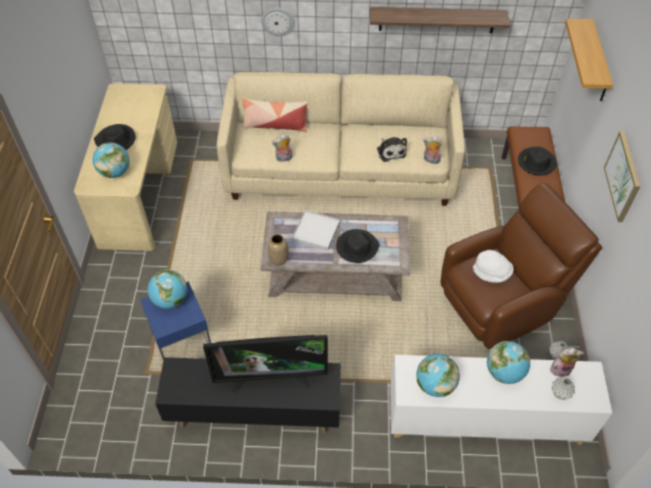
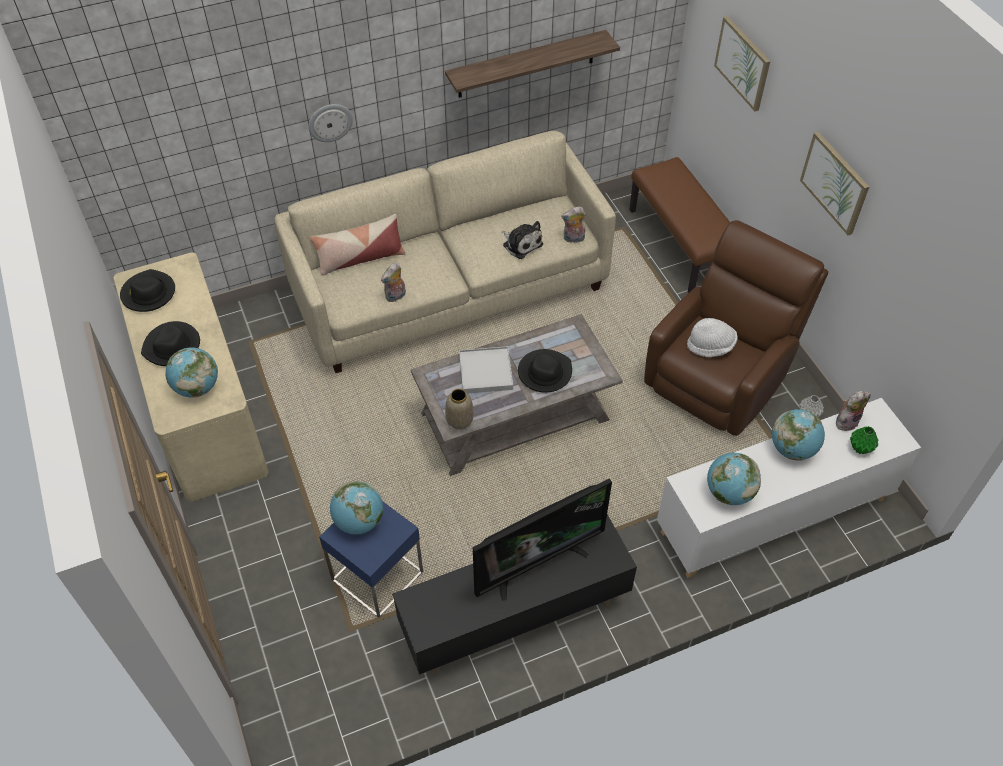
camera: 25 degrees left, 0 degrees up
(536, 163) = (688, 203): black hat -> black hat (148, 293)
(559, 393) = (859, 448): grey vase -> green vase
(598, 62) = (743, 63): shelf -> picture

